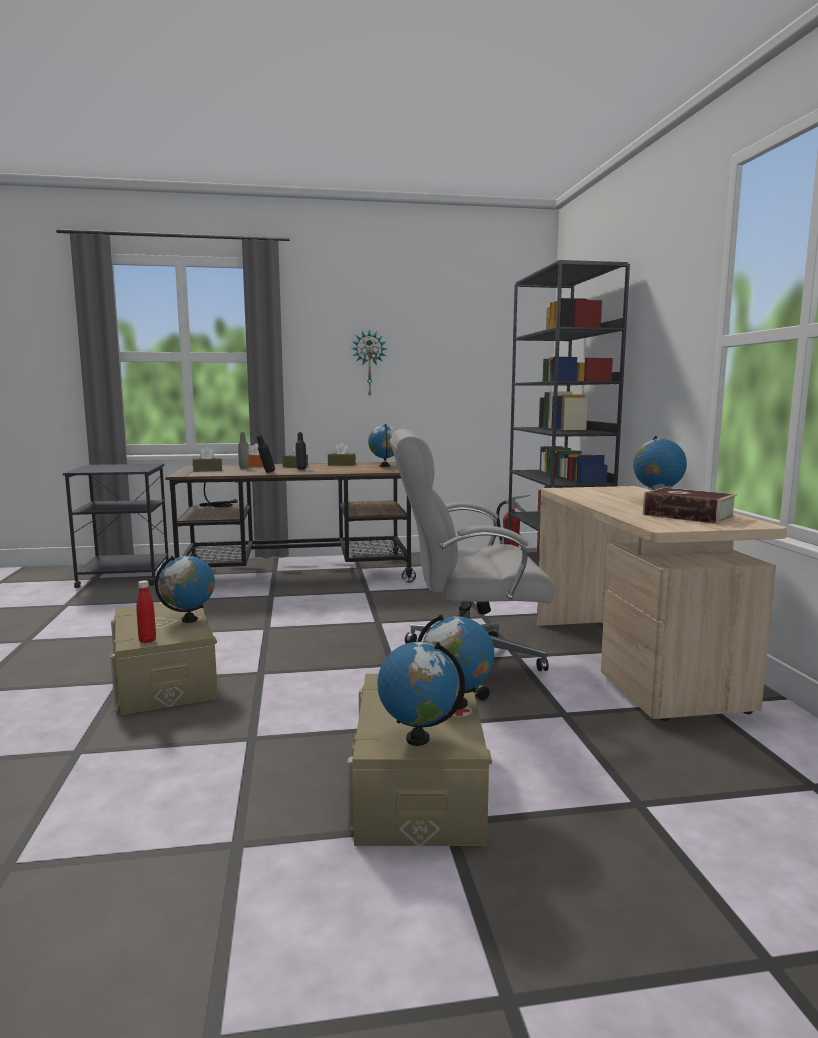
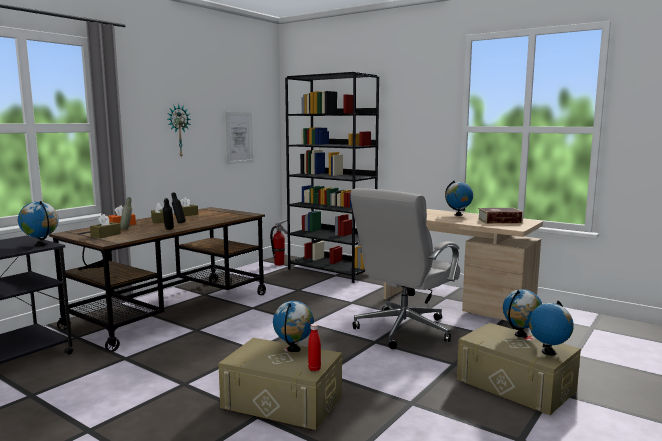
camera: 45 degrees left, 0 degrees up
(385, 466) = (222, 212): globe -> globe (41, 245)
(469, 375) = (238, 137): none -> picture

